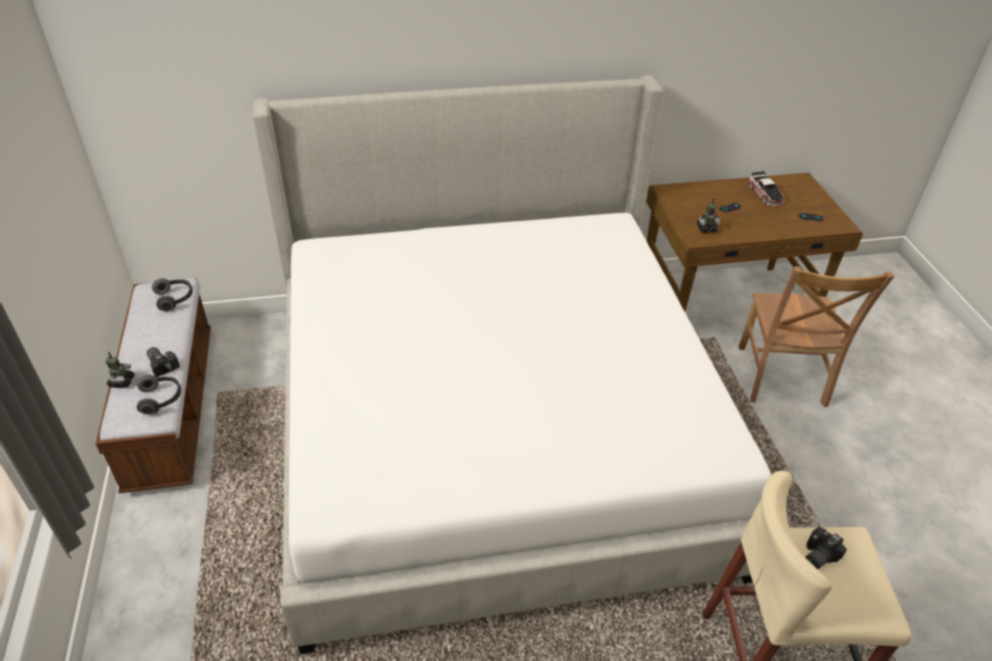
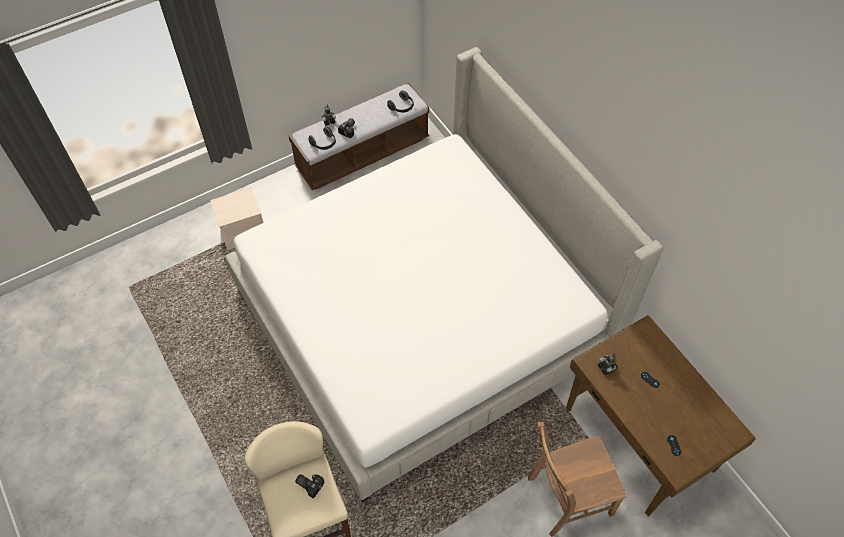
camera: 70 degrees right, 15 degrees up
(190, 613) = (243, 230): none -> beige storage box
(765, 194) = (690, 404): toy car -> none

